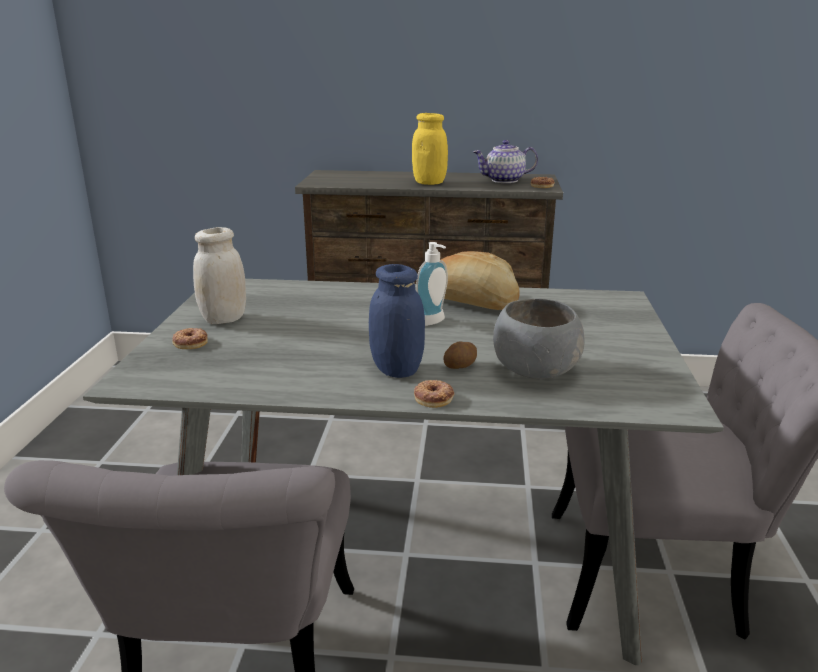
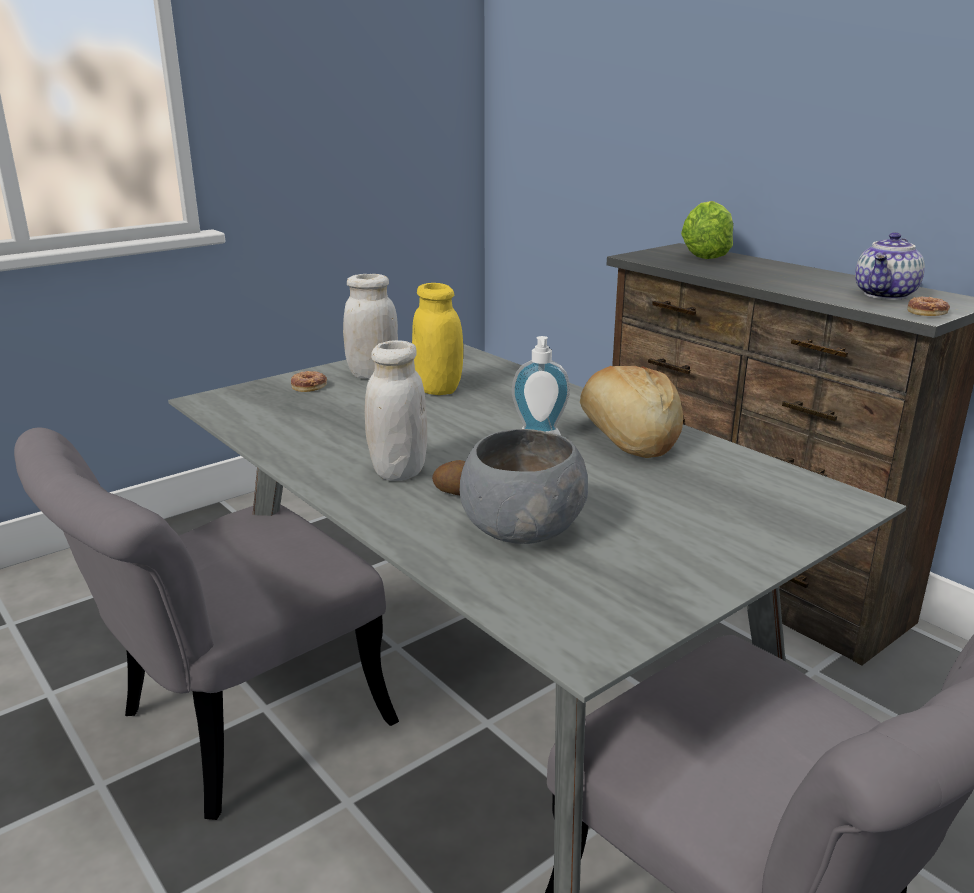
camera: 45 degrees right, 0 degrees up
(354, 175) = (705, 255): none -> lettuce
(396, 370) = (398, 471): blue jar -> white jar
(429, 182) = (772, 279): yellow jar -> yellow jar (438, 389)
(434, 398) = (368, 509): donut -> none
(504, 181) = (886, 295): teapot -> teapot turned 90 degrees counterclockwise

